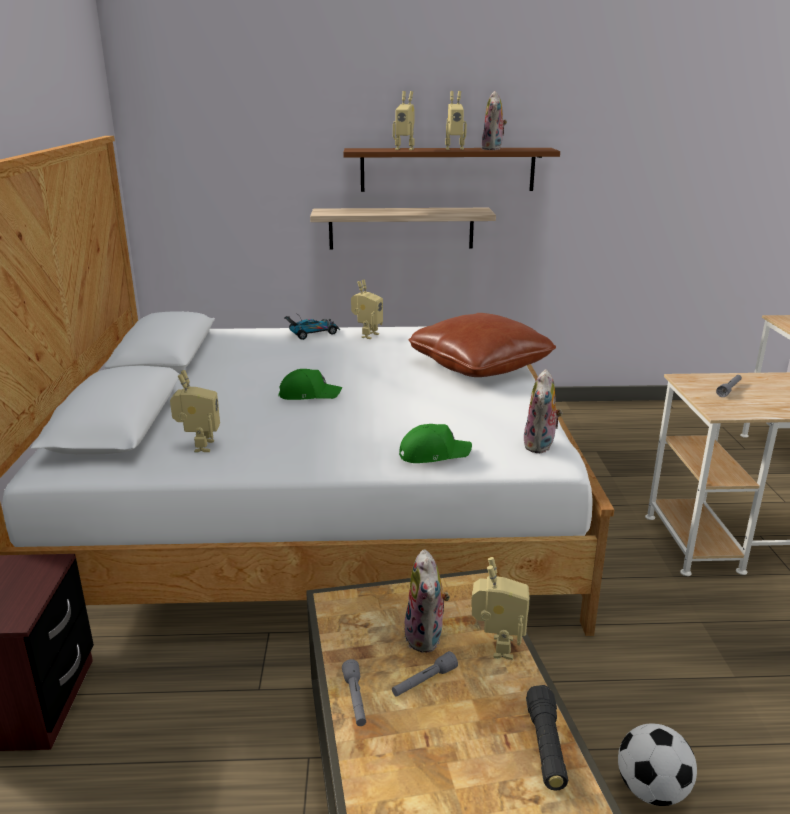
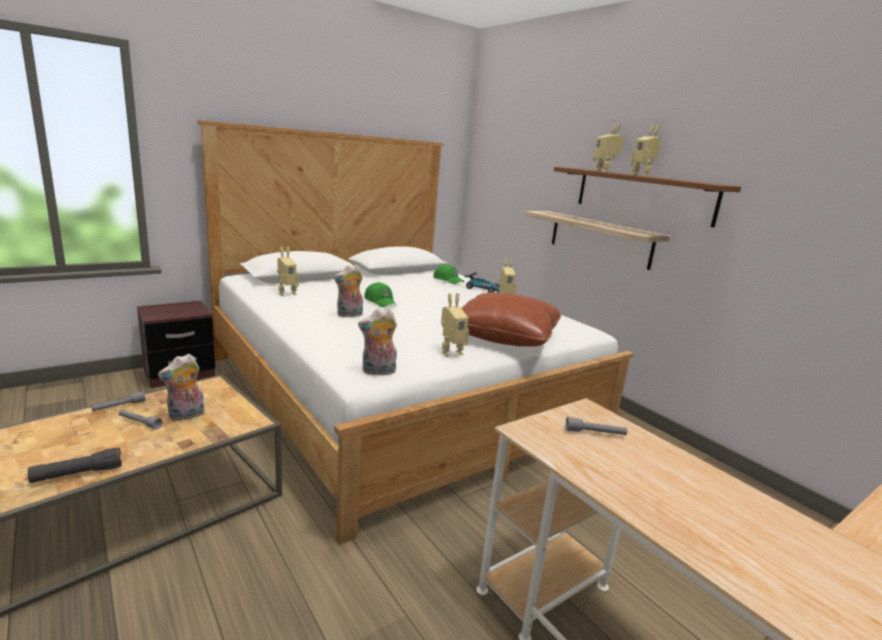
camera: 55 degrees right, 5 degrees down
(433, 453) = (326, 341): green cap -> green cap (448, 280)
(493, 149) = (670, 179): plush toy -> plush toy (349, 315)
(496, 647) = (183, 440): toy robot -> toy robot (450, 352)
(651, 790) = (161, 612): football -> none

